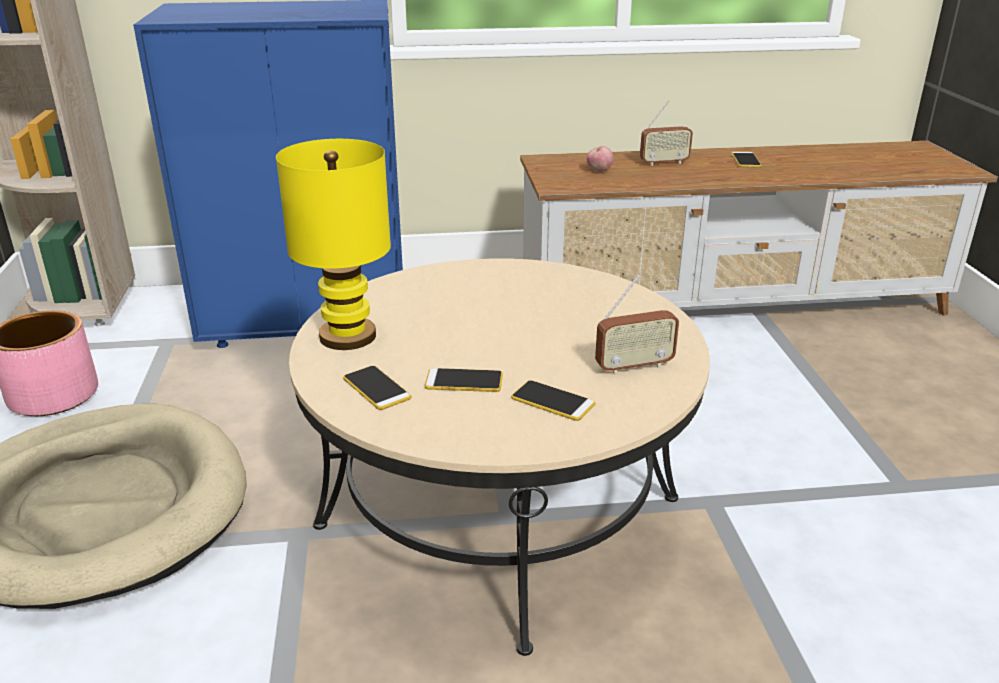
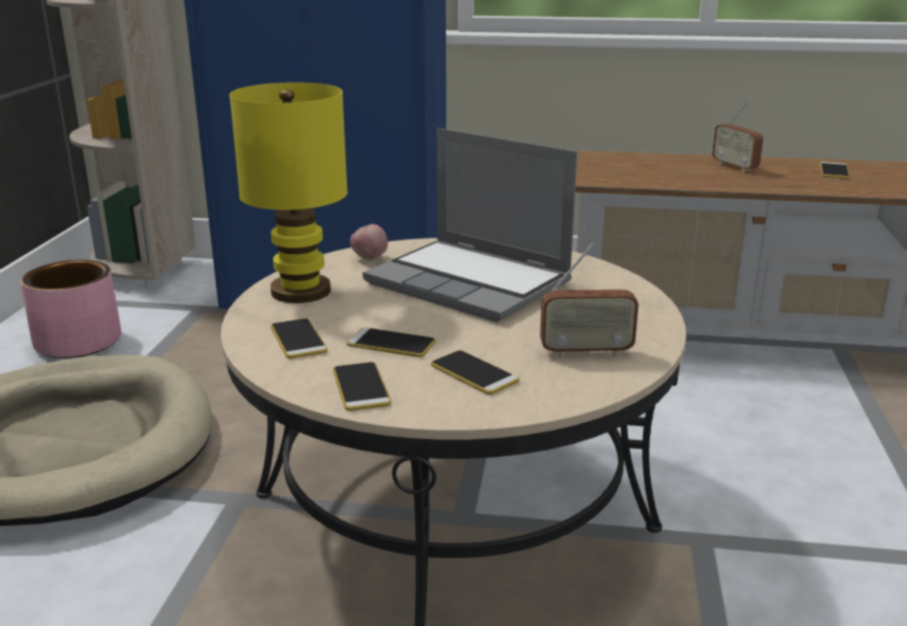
camera: 15 degrees right, 5 degrees down
(463, 430) = (361, 387): none -> phone
(499, 308) = (471, 283): none -> laptop
(599, 171) = (655, 169): apple -> apple (369, 258)
(664, 163) = (734, 167): radio -> radio turned 60 degrees clockwise

